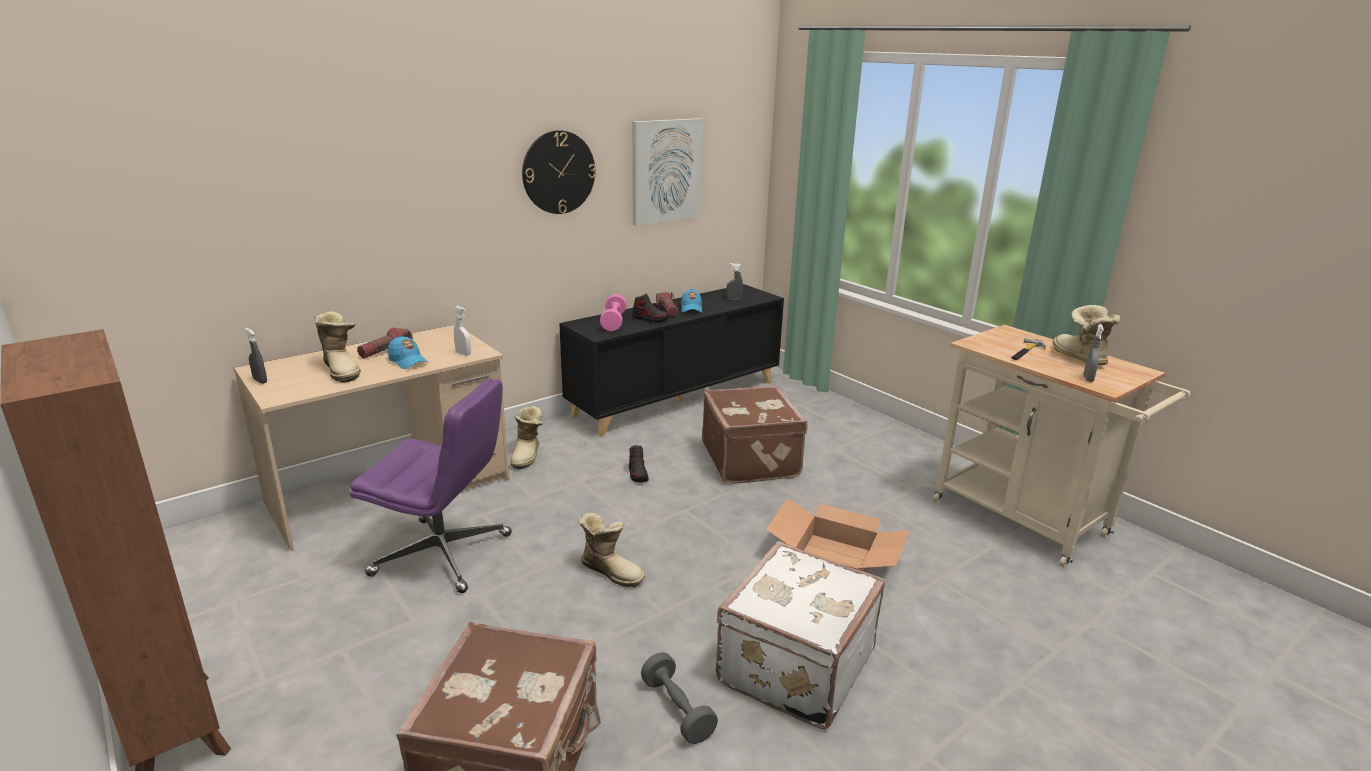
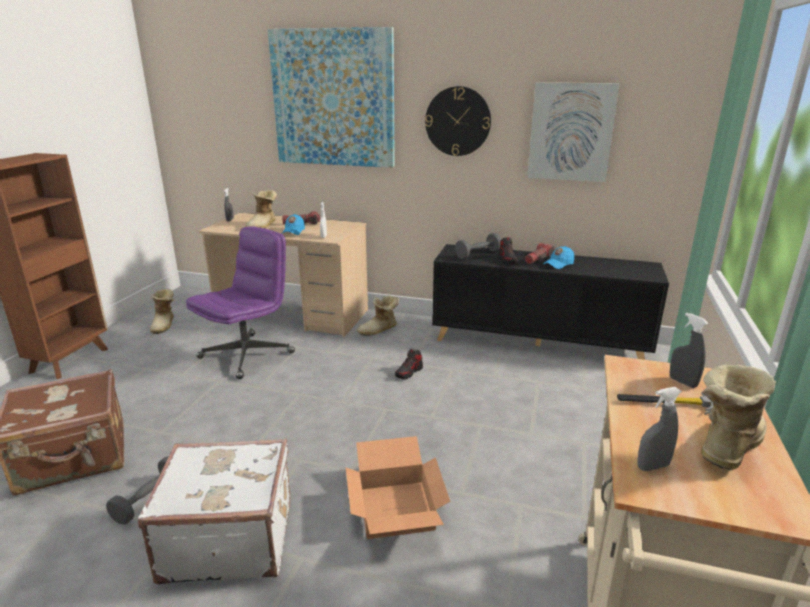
camera: 55 degrees right, 0 degrees up
(392, 159) = (333, 99): none -> picture
(444, 555) = (247, 355): purple office chair -> purple office chair turned 120 degrees counterclockwise
(612, 571) = (281, 412): boot -> boot (165, 325)
(613, 322) = (478, 254): pink dumbbell -> grey dumbbell
(734, 299) = (615, 269): grey spray bottle -> grey spray bottle (682, 382)
(751, 460) = (498, 408): brown suitcase -> none

